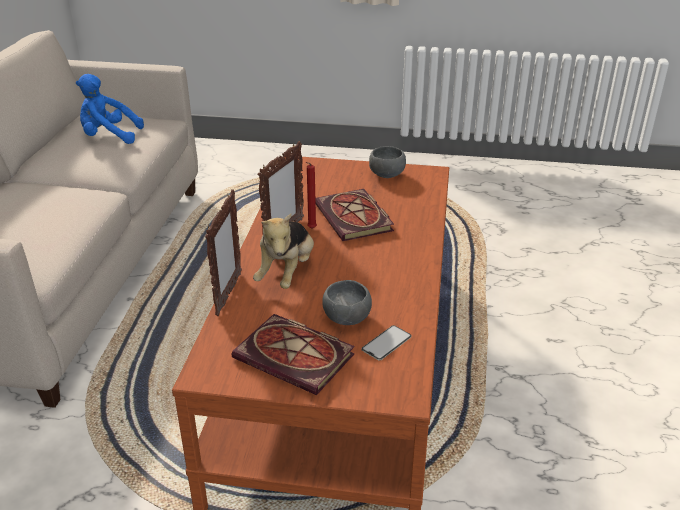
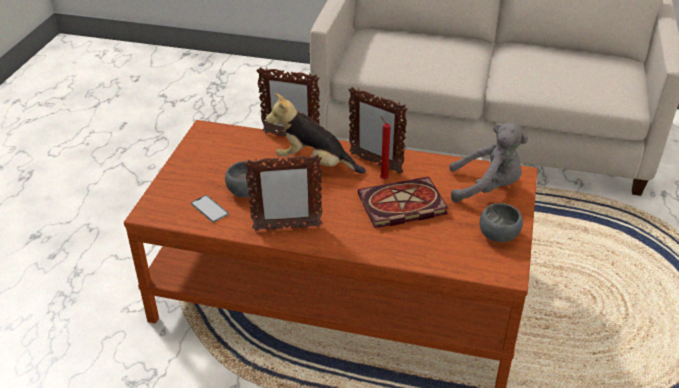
camera: 95 degrees right, 5 degrees up
(109, 137) = (576, 74): blue plush toy -> none
(297, 357) = (208, 166): book -> none
(320, 177) = (487, 188): none -> grey plush toy
(406, 283) = (286, 228): none -> picture frame

